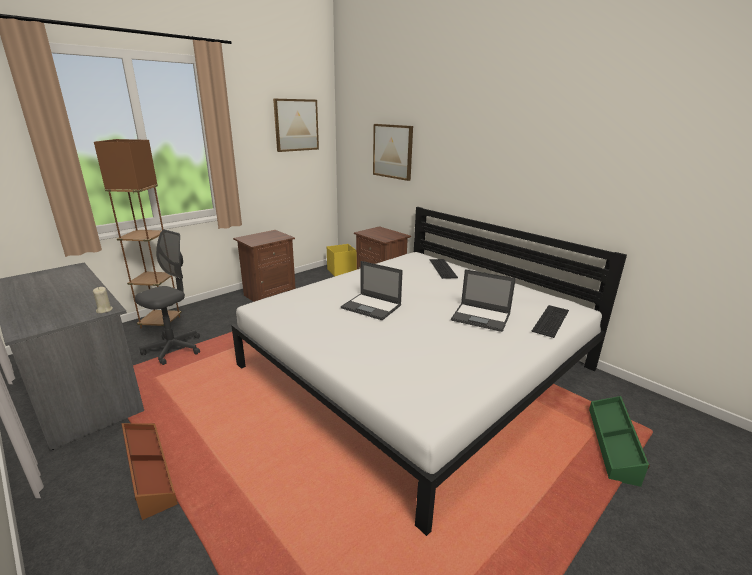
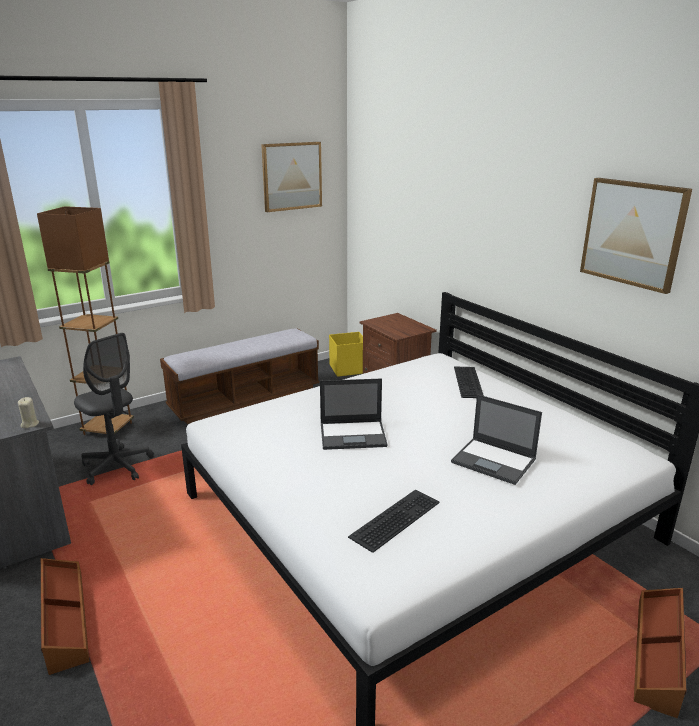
camera: 10 degrees right, 0 degrees up
(174, 349) = (117, 466): grey office chair -> grey office chair turned 90 degrees clockwise
(269, 294) = (246, 398): brown nightstand -> bench
(372, 307) = (353, 435): laptop -> laptop turned 45 degrees counterclockwise
(393, 151) = (416, 215): picture -> picture (633, 233)
(549, 320) = (589, 472): keyboard -> keyboard (394, 518)
(613, 444) = (658, 655): green storage box -> brown storage box

